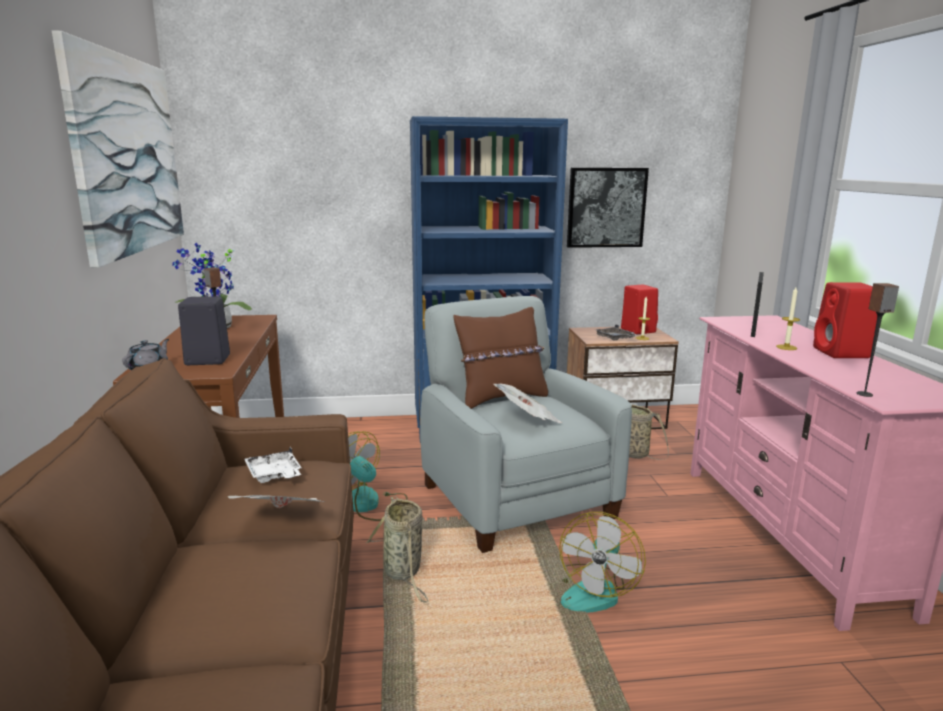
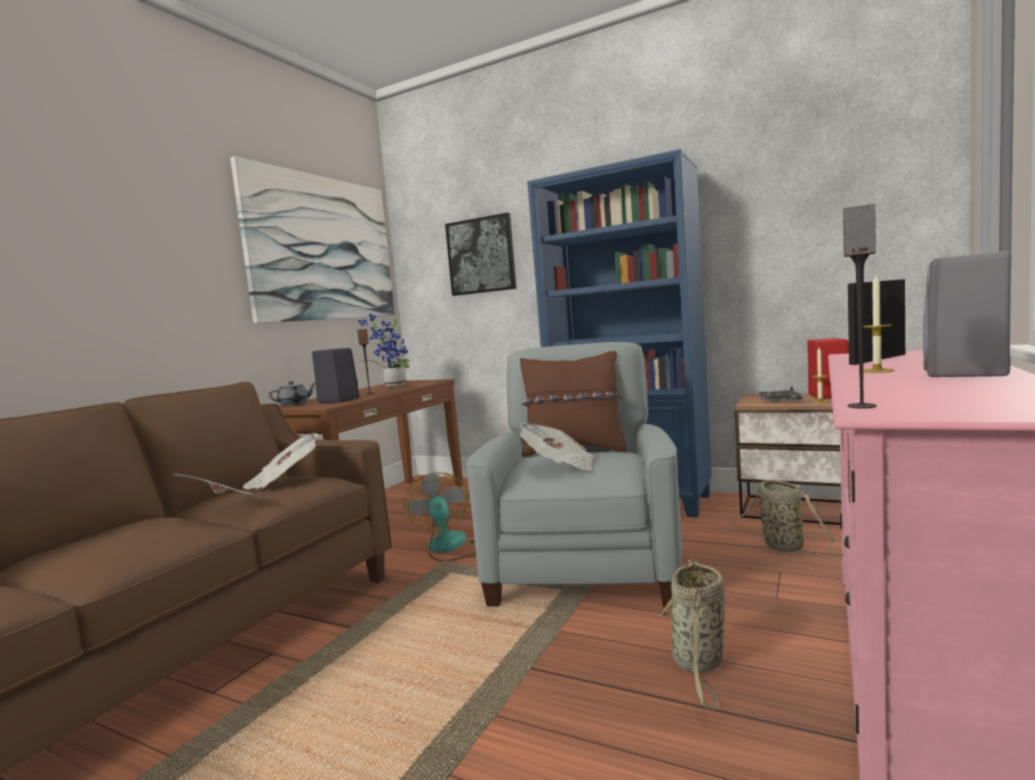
camera: 35 degrees right, 10 degrees down
(274, 475) = (284, 481): white tray -> newspaper
(403, 572) = (402, 605): basket -> basket (698, 664)
(593, 590) = (551, 672): fan -> none
(606, 207) = (780, 249): picture -> picture (481, 256)
(842, 353) = (966, 373): red speaker -> grey speaker

